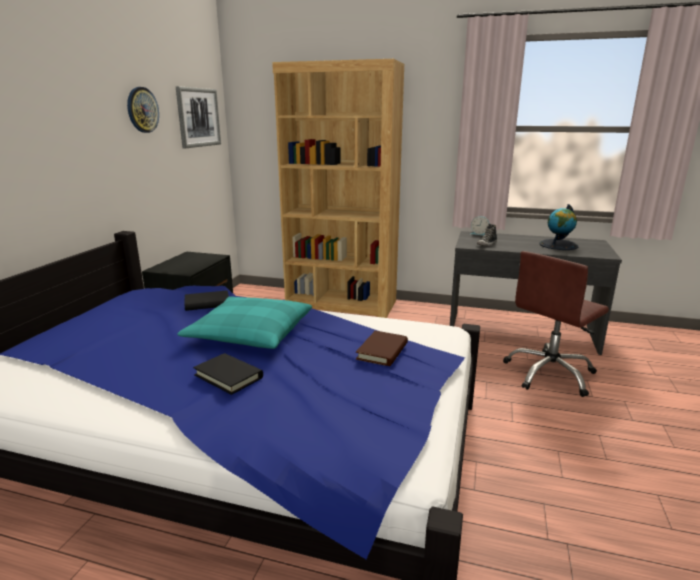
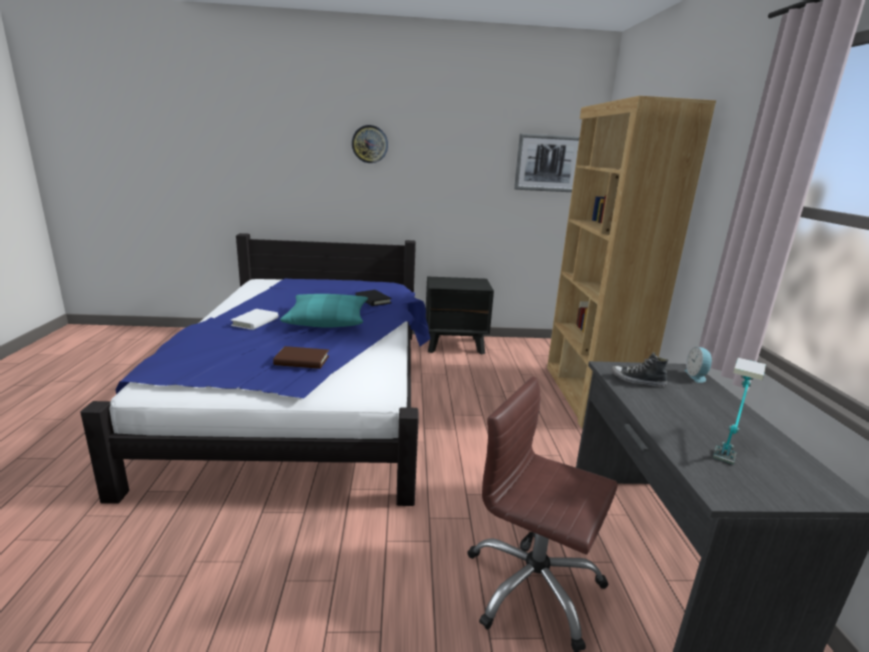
camera: 70 degrees right, 0 degrees up
(142, 110) = (469, 152): wall clock -> wall clock (370, 144)
(228, 376) = (255, 322): black book -> white book
(558, 245) = (727, 443): globe -> table lamp

